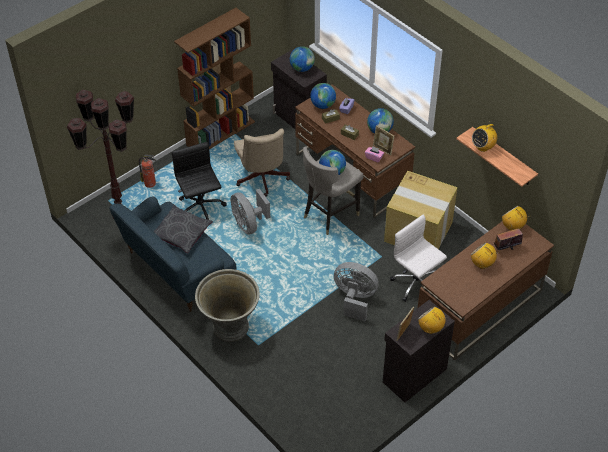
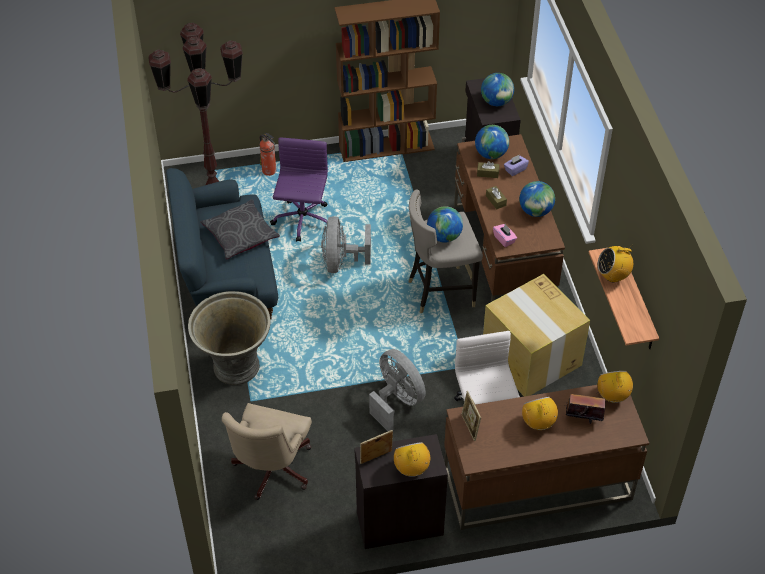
camera: 30 degrees right, 0 degrees up
(200, 208) = (302, 221): black office chair -> purple office chair
(262, 180) = (393, 218): beige office chair -> beige office chair (271, 471)
(382, 150) = (522, 235): picture frame -> picture frame (470, 427)

